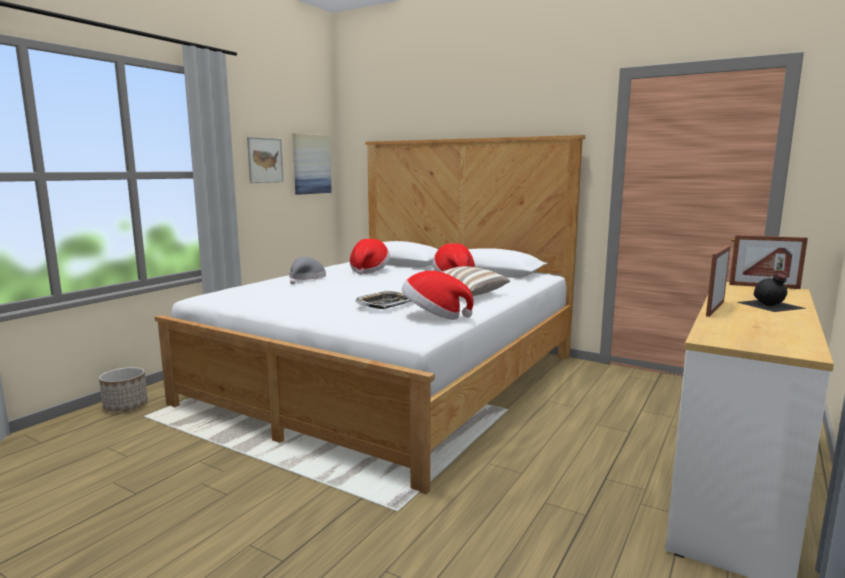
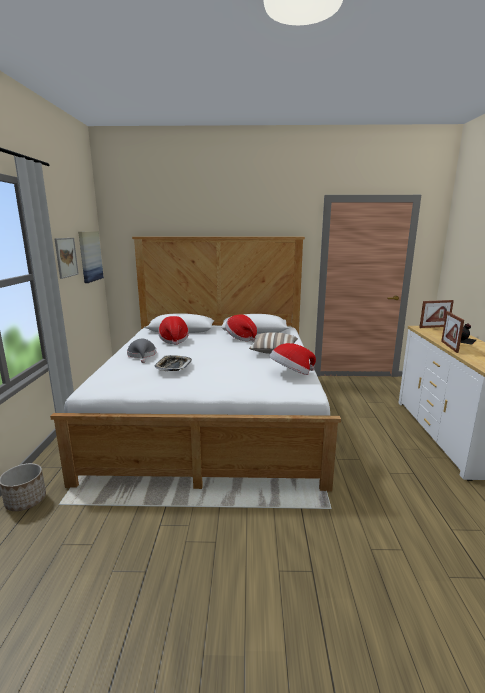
camera: 30 degrees left, 5 degrees up
(385, 304) = (245, 369): tray -> tray (173, 366)

